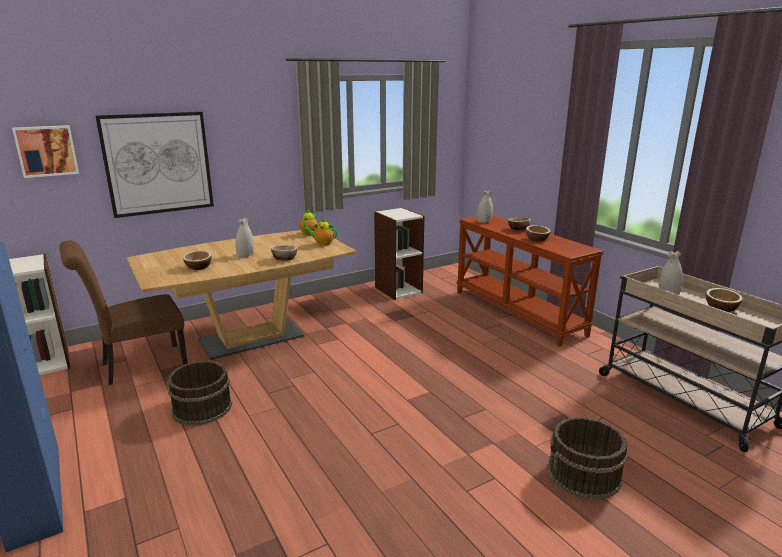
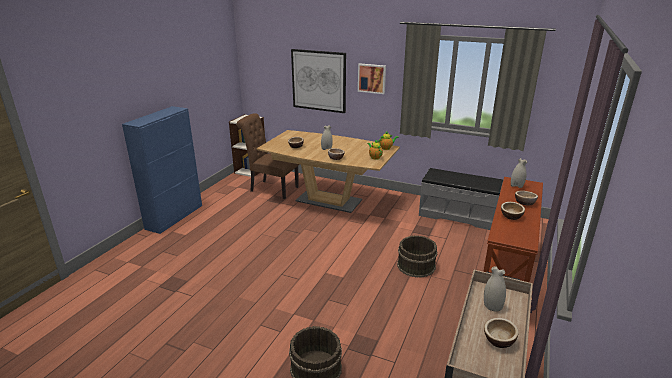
camera: 55 degrees right, 5 degrees up
(46, 151) = (270, 64): picture -> picture (372, 78)
(201, 407) = (256, 219): brown bucket -> brown bucket (415, 265)
(398, 290) = (458, 215): bookcase -> grey bench

